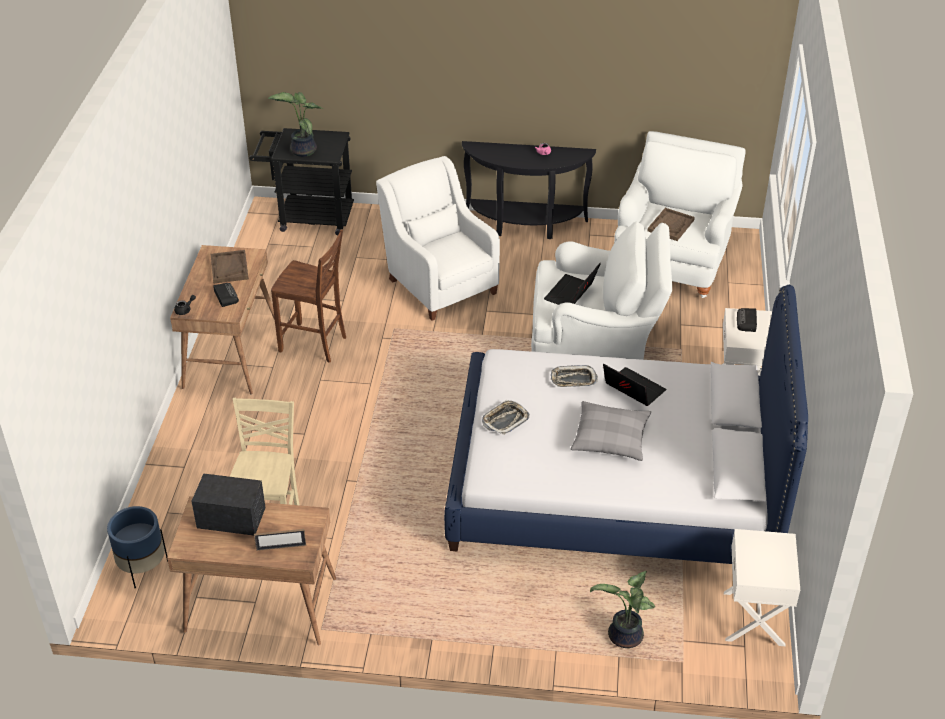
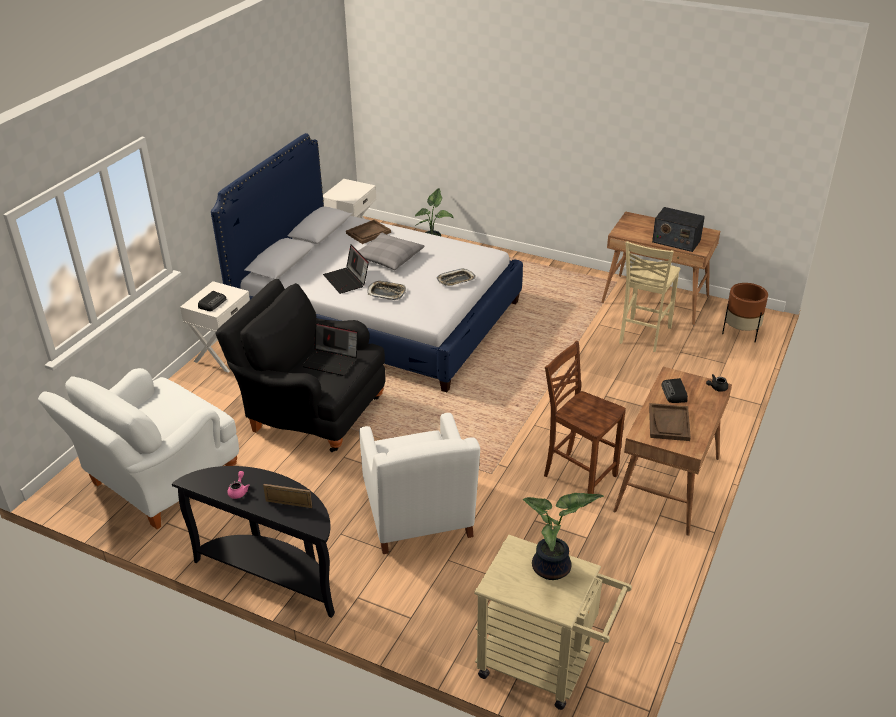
camera: 160 degrees left, 5 degrees down
(143, 568) = (740, 333): blue planter -> brown planter
(281, 547) = (644, 223): picture frame -> picture frame (289, 504)
(308, 217) = (544, 667): black cart -> beige cart
(571, 294) = (332, 361): laptop -> laptop turned 60 degrees clockwise
(596, 347) = (311, 412): white armchair -> black armchair
(670, 225) = (174, 407): brown tray -> brown tray (368, 233)

